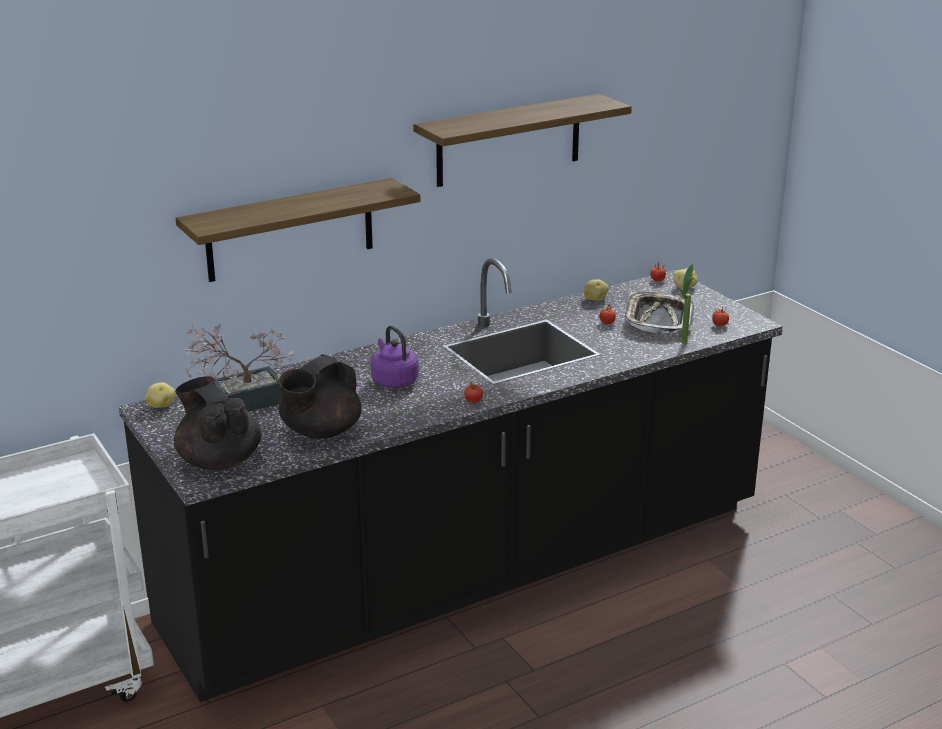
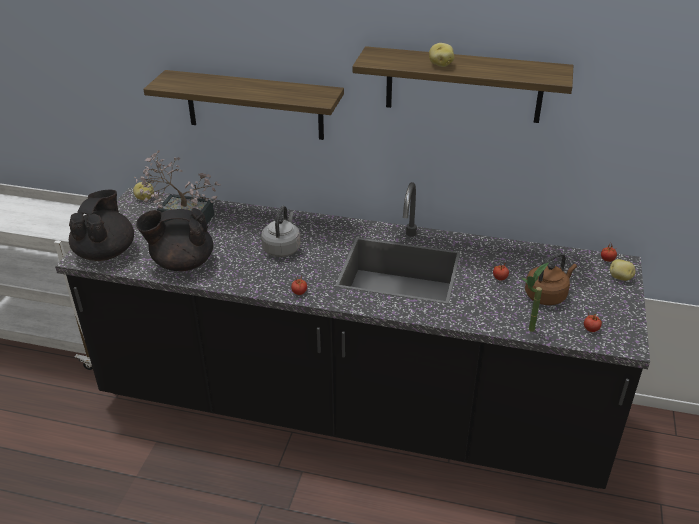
camera: 45 degrees right, 10 degrees up
(393, 380) = (282, 248): purple kettle -> grey kettle
(595, 299) = (526, 252): potato -> potato (440, 65)
(658, 319) = (547, 295): tray -> brown kettle

